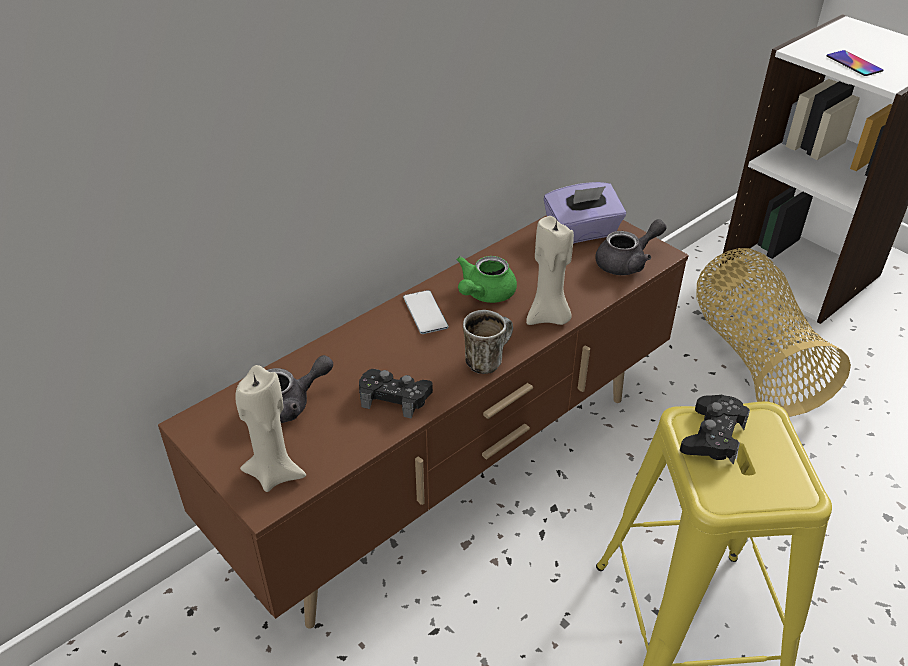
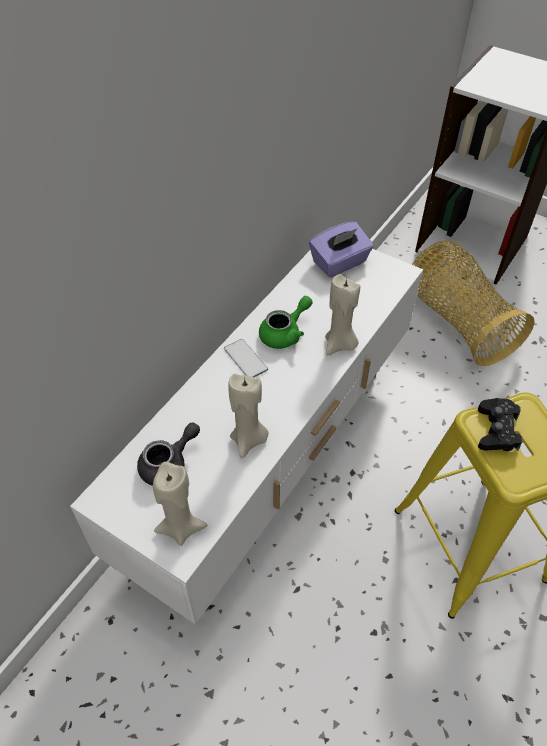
camera: 15 degrees left, 10 degrees up
(395, 397) = (249, 440): black game controller -> beige candle
(453, 474) = (272, 462): brown tv stand -> white tv stand
(484, 294) = (285, 333): green teapot -> green teapot turned 150 degrees counterclockwise
(487, 360) = (307, 392): mug -> none
(627, 262) = (381, 284): grey teapot -> none
(854, 64) = (513, 92): phone -> none

